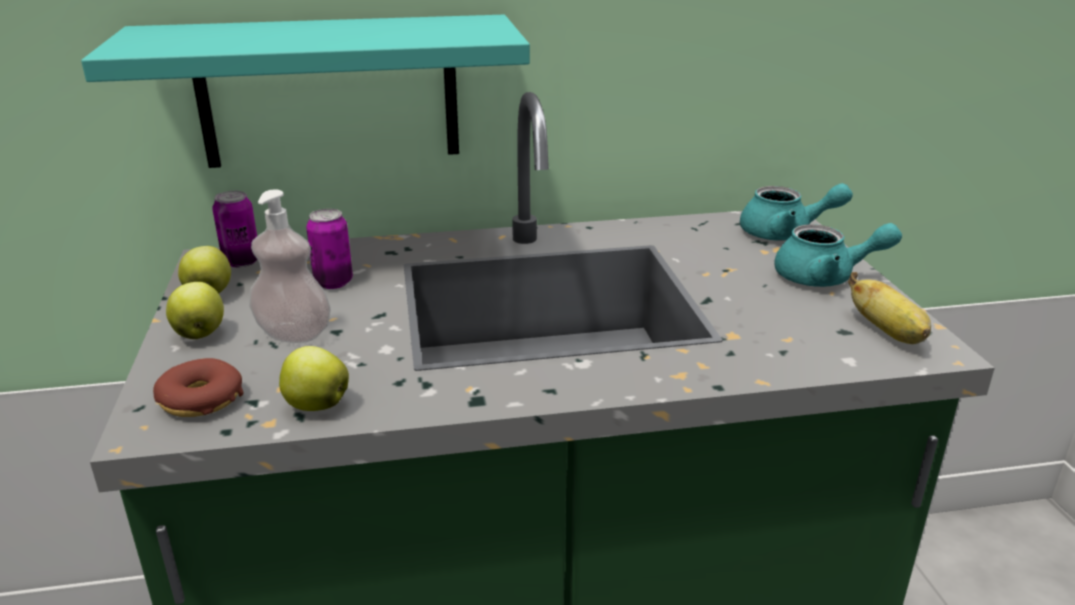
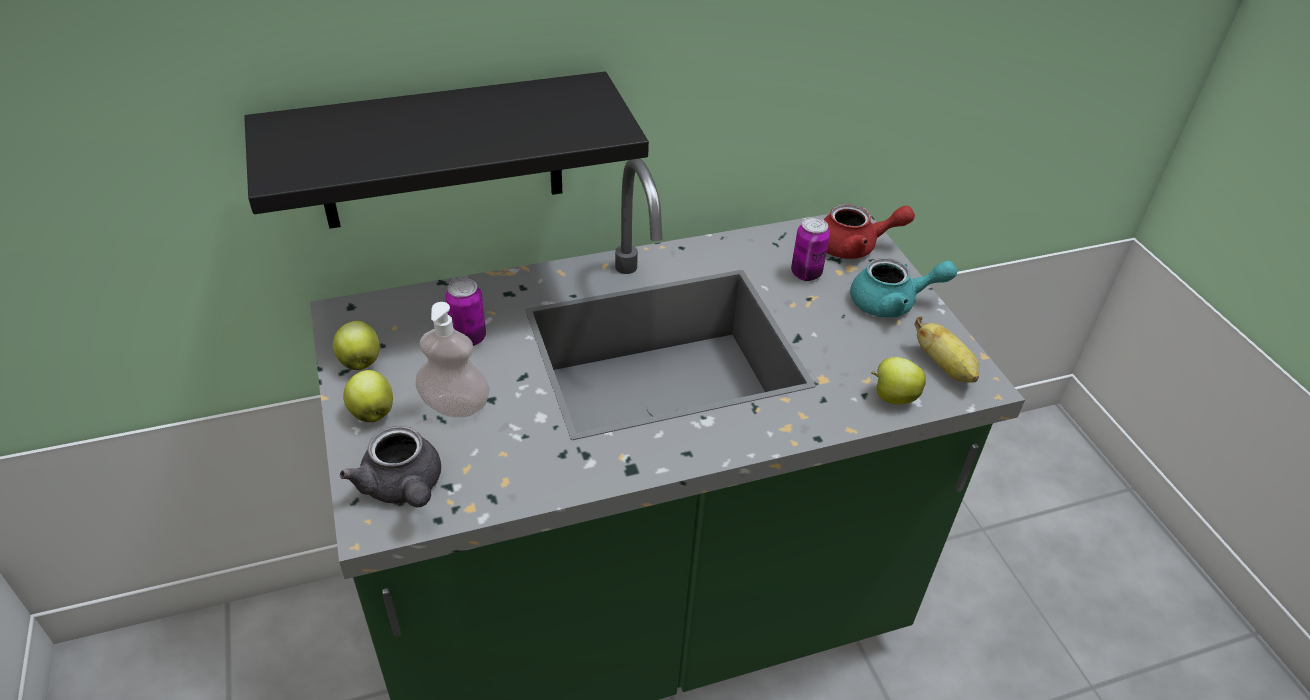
camera: 10 degrees left, 15 degrees up
(201, 400) = (403, 488): donut -> grey teapot
(242, 261) = (373, 315): can -> can (806, 273)
(315, 405) = (501, 485): apple -> apple (892, 397)
(329, 92) = (441, 152): turquoise shelf -> black shelf
(785, 233) = (855, 247): turquoise teapot -> red teapot

